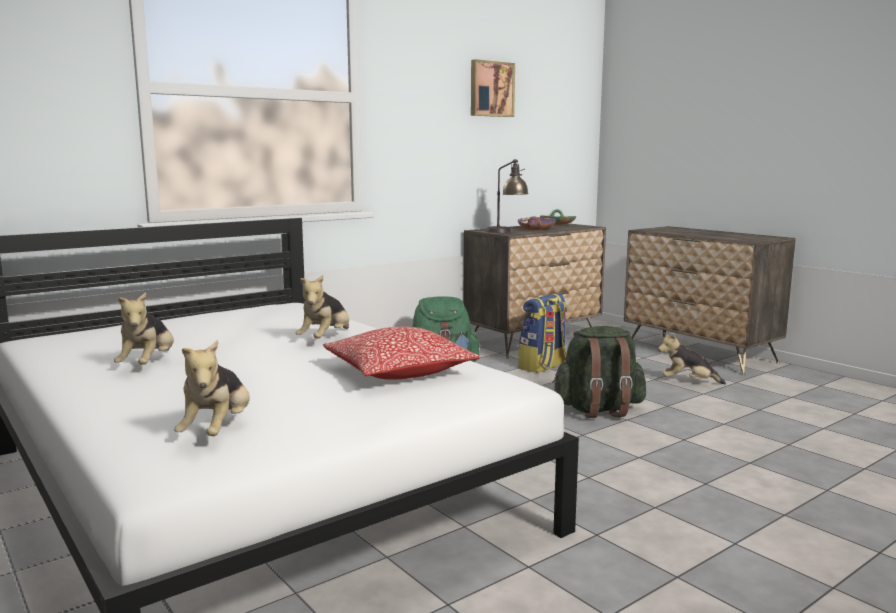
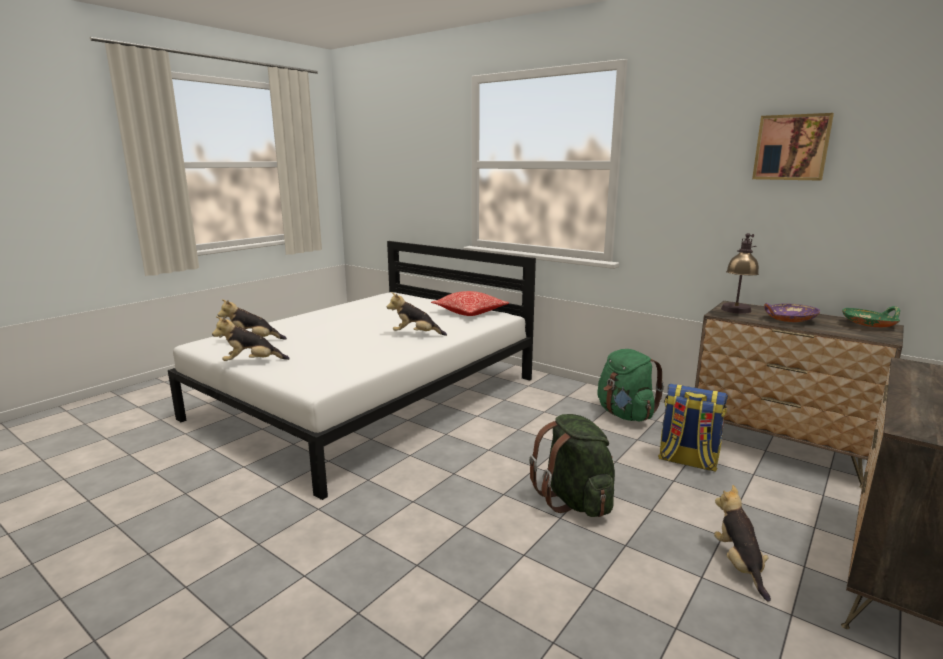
camera: 75 degrees right, 5 degrees up
(148, 364) = (354, 316): plush toy -> plush toy (251, 363)
(399, 372) = (347, 358): pillow -> pillow (470, 312)

